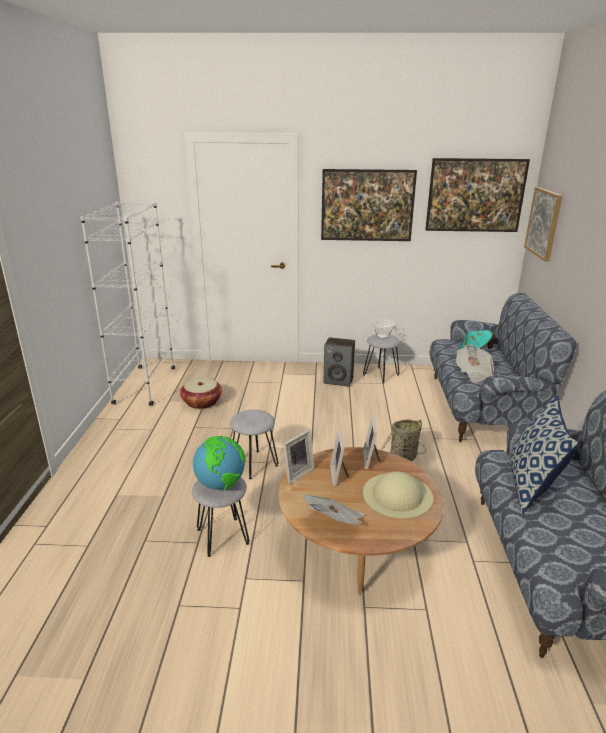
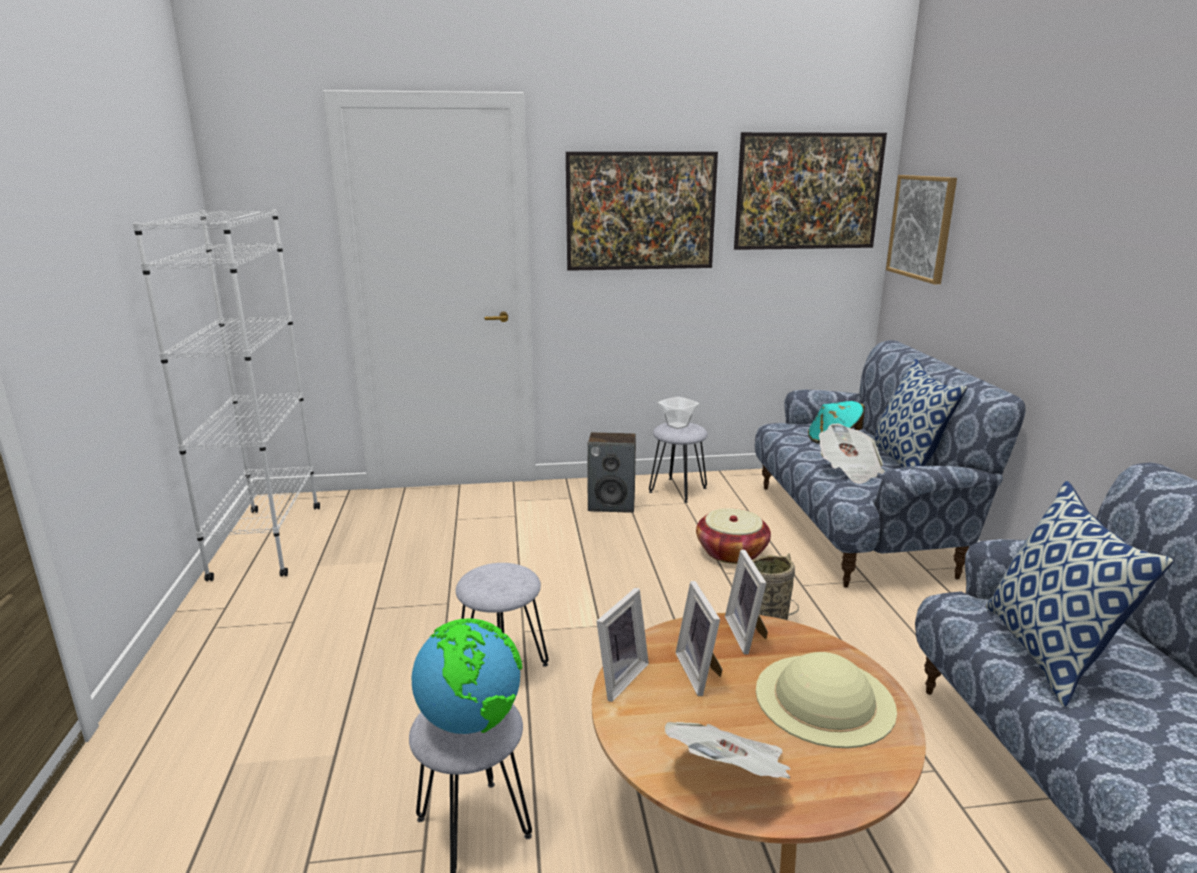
camera: 10 degrees left, 5 degrees down
(202, 402) = (380, 562): basket -> basket (731, 552)
(513, 372) = (907, 463): none -> pillow

